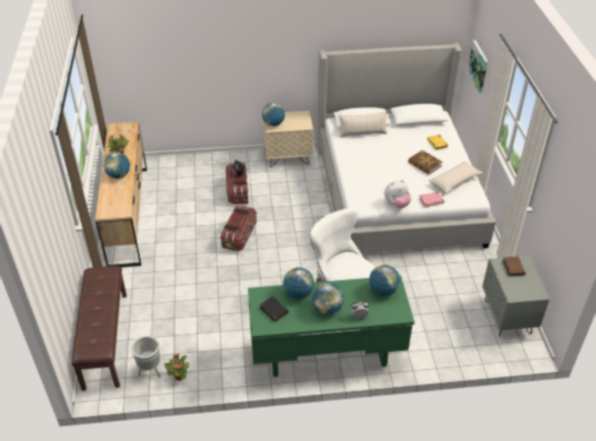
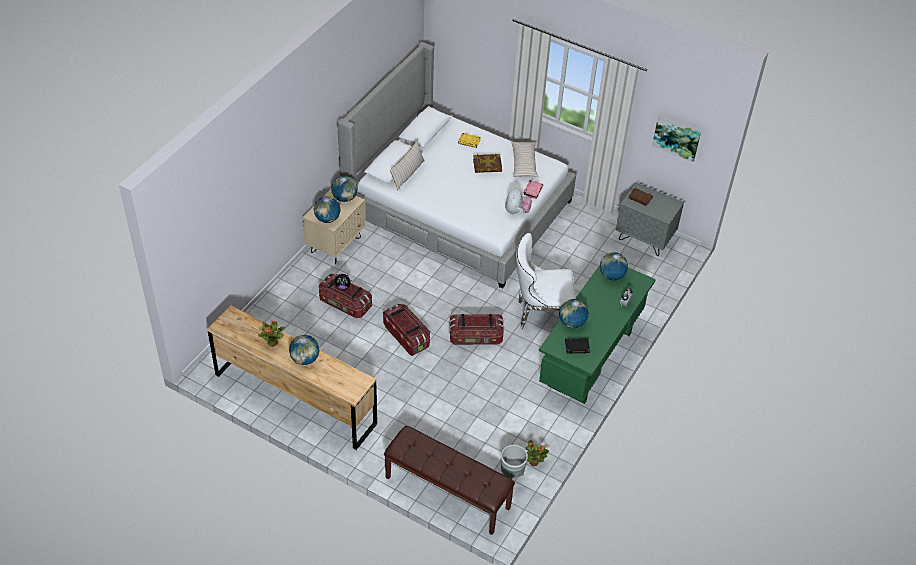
camera: 55 degrees left, 5 degrees up
(277, 272) = (476, 338): none -> storage box
(327, 308) = (602, 316): globe -> globe (344, 198)
(479, 66) = (461, 53): picture -> picture (677, 137)

